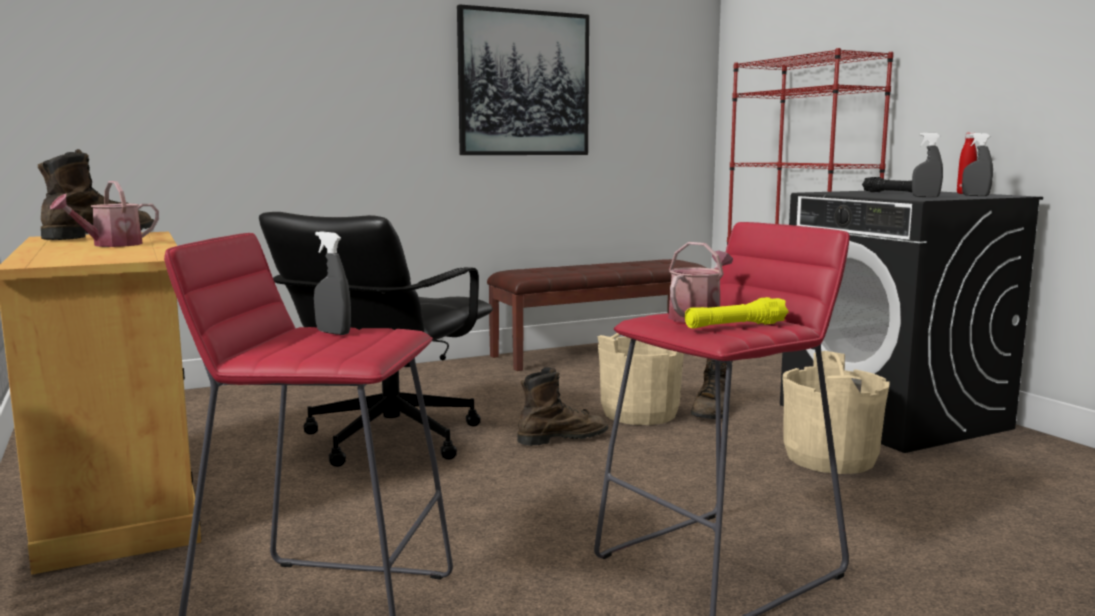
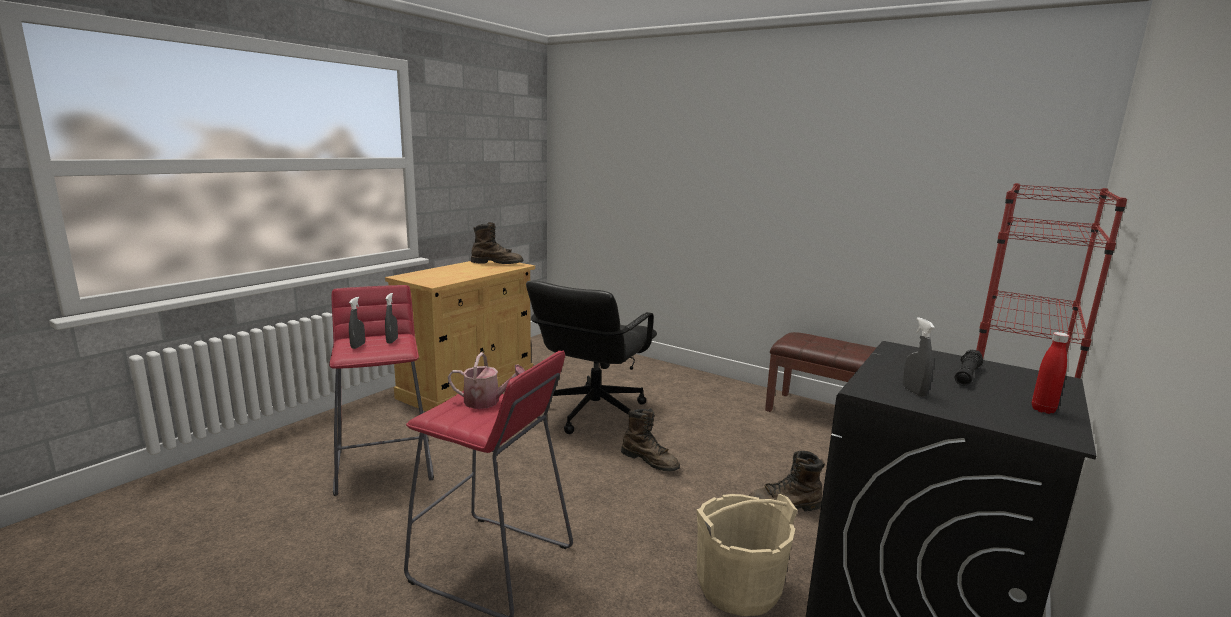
camera: 60 degrees right, 5 degrees up
(111, 245) = (470, 271): watering can -> none
(389, 439) = (593, 412): black office chair -> black office chair turned 60 degrees counterclockwise
(524, 84) = (845, 185): picture -> none
(639, 413) = (737, 477): beige bucket -> none
(735, 326) = (461, 415): yellow flashlight -> none
(975, 196) = (999, 415): grey spray bottle -> grey spray bottle (358, 346)

